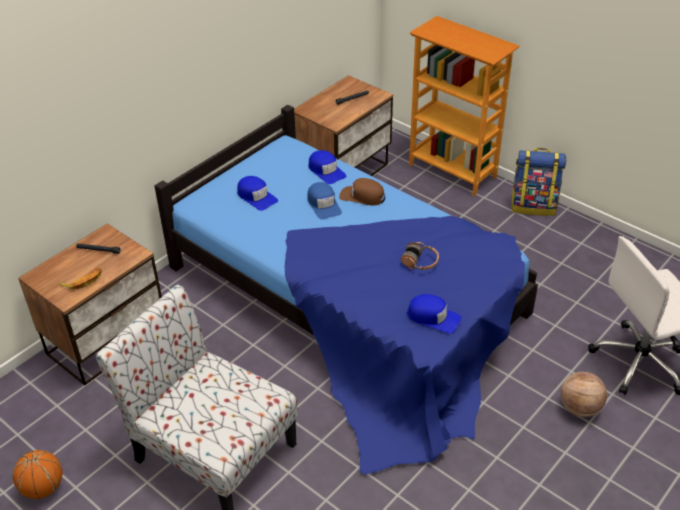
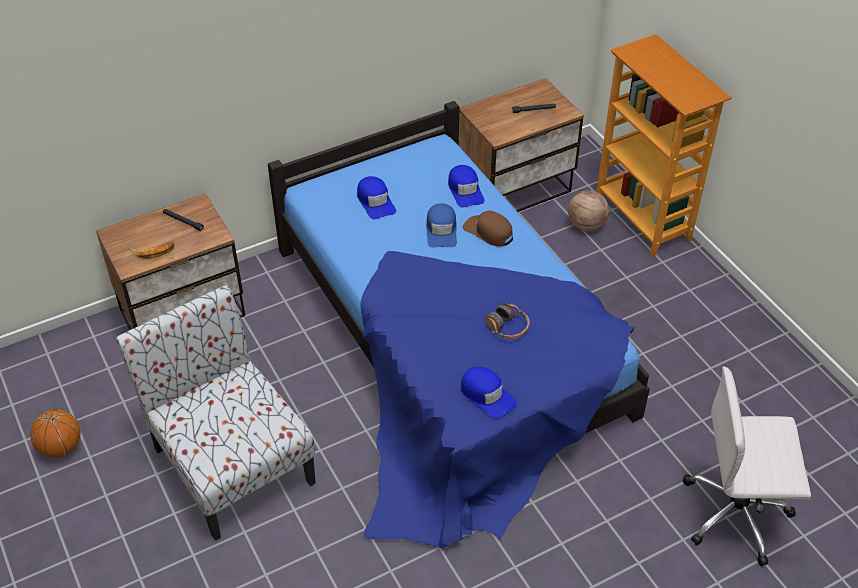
camera: 20 degrees right, 5 degrees up
(533, 206) = (716, 288): backpack -> none
(579, 408) = (636, 543): basketball -> basketball (586, 225)

